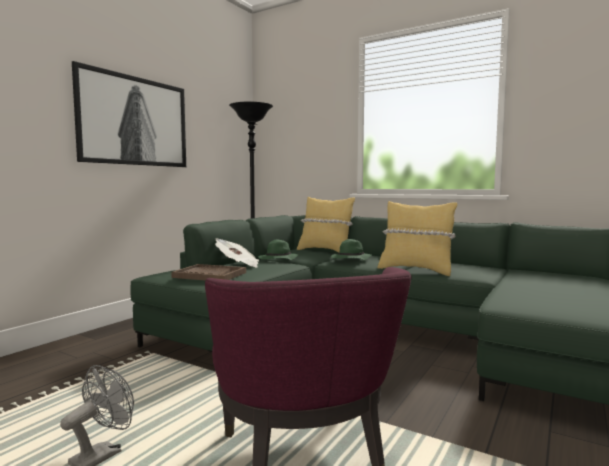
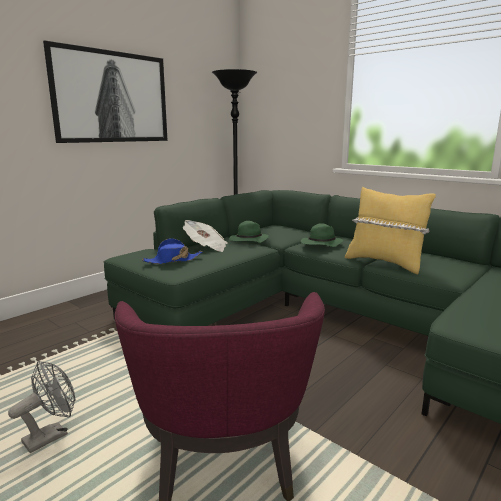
camera: 10 degrees right, 10 degrees up
(209, 275) = (173, 260): brown tray -> blue hat
(325, 251) = (301, 230): yellow pillow -> none

